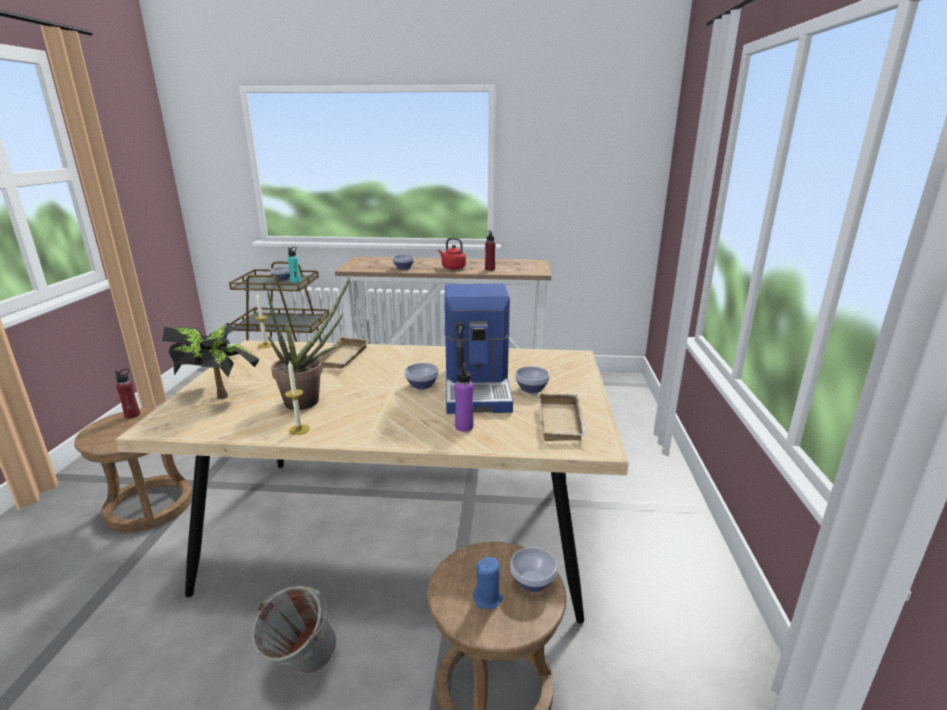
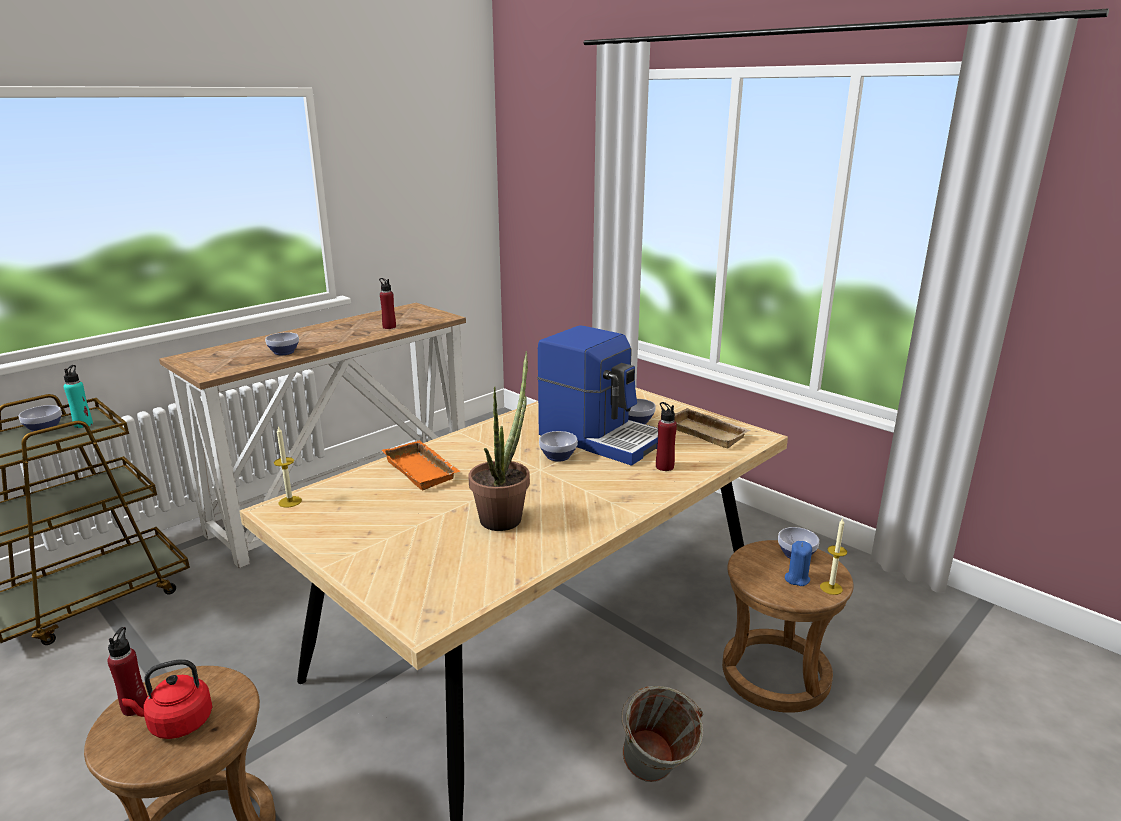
camera: 50 degrees left, 0 degrees up
(219, 393) = (392, 561): potted plant -> none
(299, 429) = (563, 536): candle -> candle (831, 588)
(344, 358) = (423, 470): beige tray -> orange tray
(452, 268) = (343, 336): red kettle -> red kettle (177, 723)
(464, 426) = (664, 467): purple bottle -> red bottle

